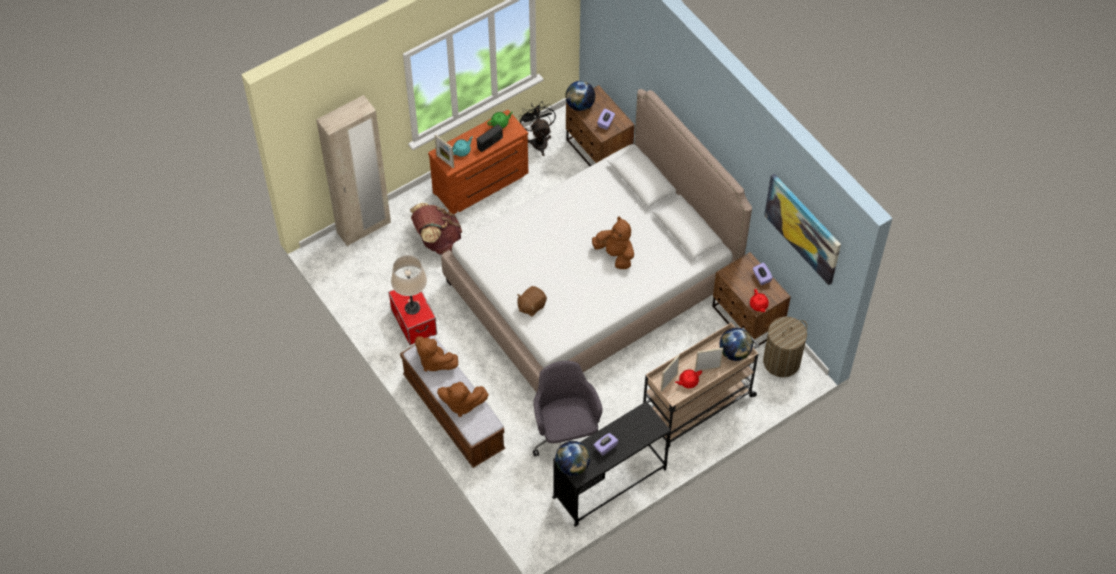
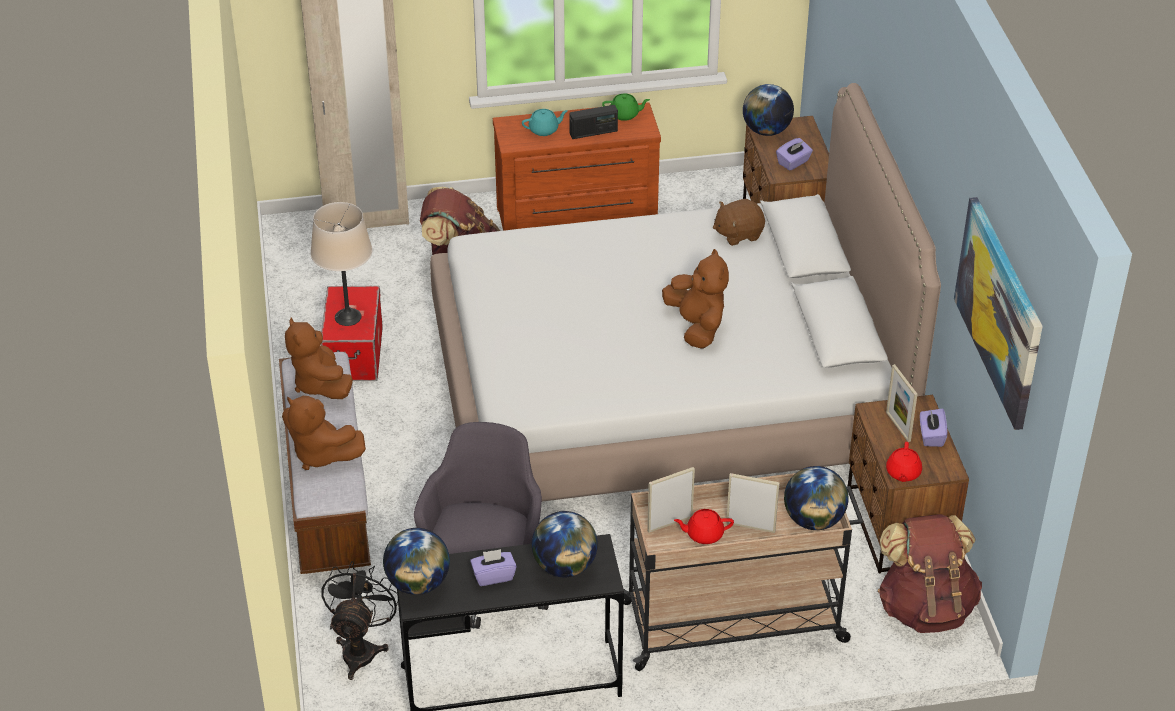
camera: 25 degrees right, 15 degrees down
(445, 161) = (510, 134): picture frame -> picture frame (898, 426)
(531, 306) = (514, 350): brown plush toy -> brown plush toy (738, 234)
(539, 141) = (699, 193): black fan -> black fan (361, 648)
(636, 428) = (564, 566): none -> globe
(781, 361) = (925, 607): laundry basket -> brown backpack

